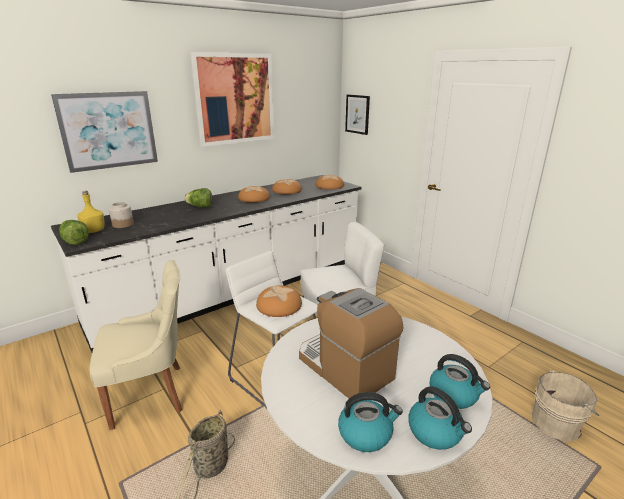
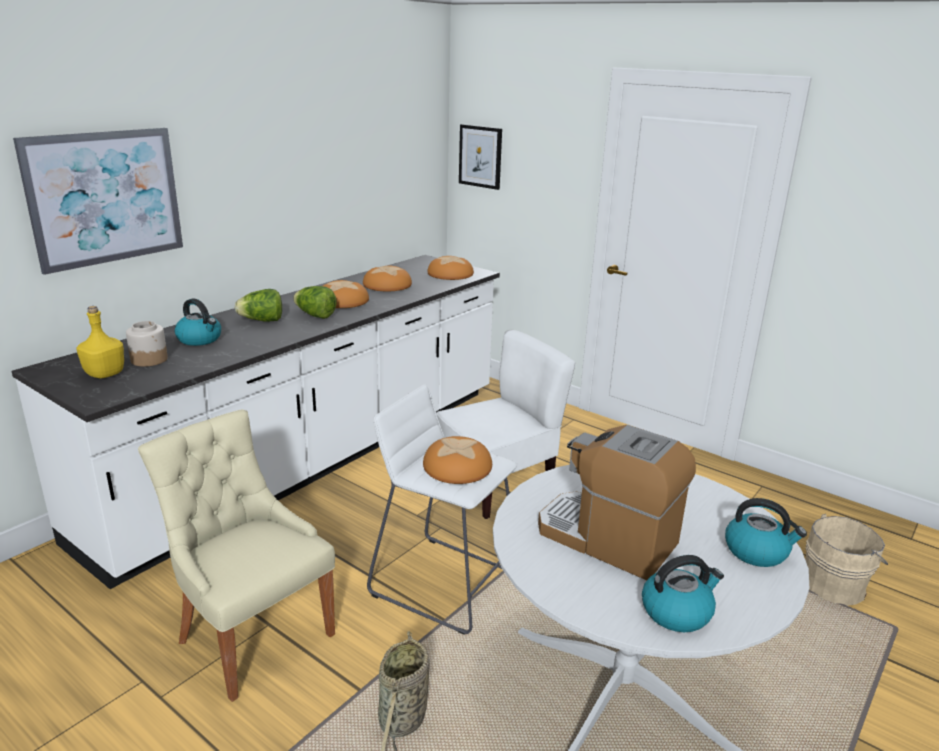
camera: 15 degrees left, 0 degrees up
(74, 242) = (86, 395): lettuce -> lettuce (315, 315)
(151, 394) = (252, 635): beige chair -> beige chair turned 105 degrees counterclockwise
(235, 99) = (298, 136): picture -> none
(435, 432) = (756, 597): kettle -> kettle (200, 339)

